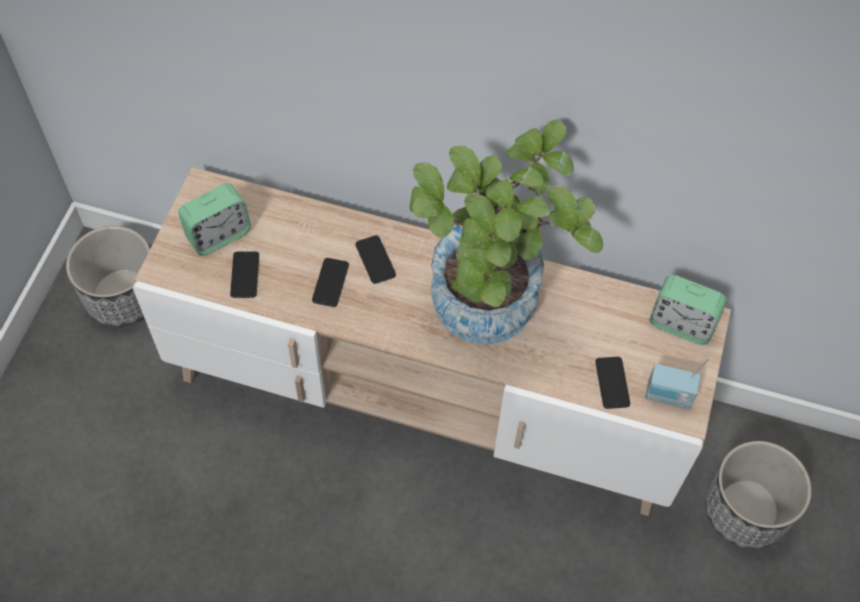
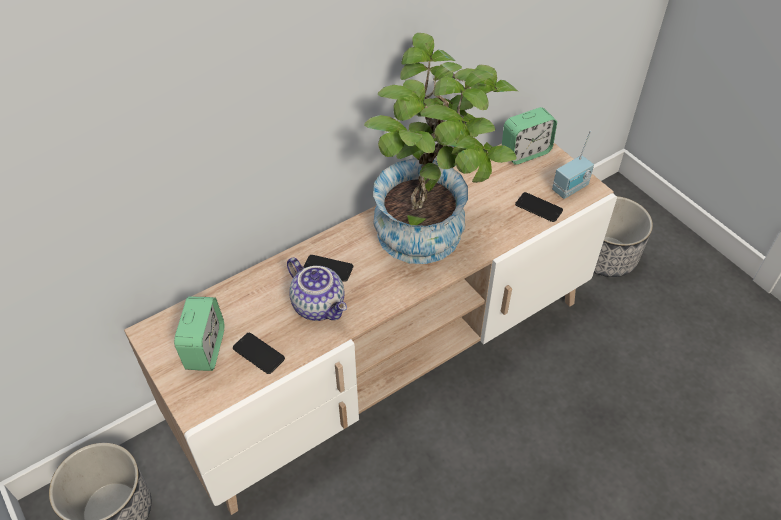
camera: 50 degrees left, 10 degrees down
(330, 283) = (320, 305): phone -> teapot

